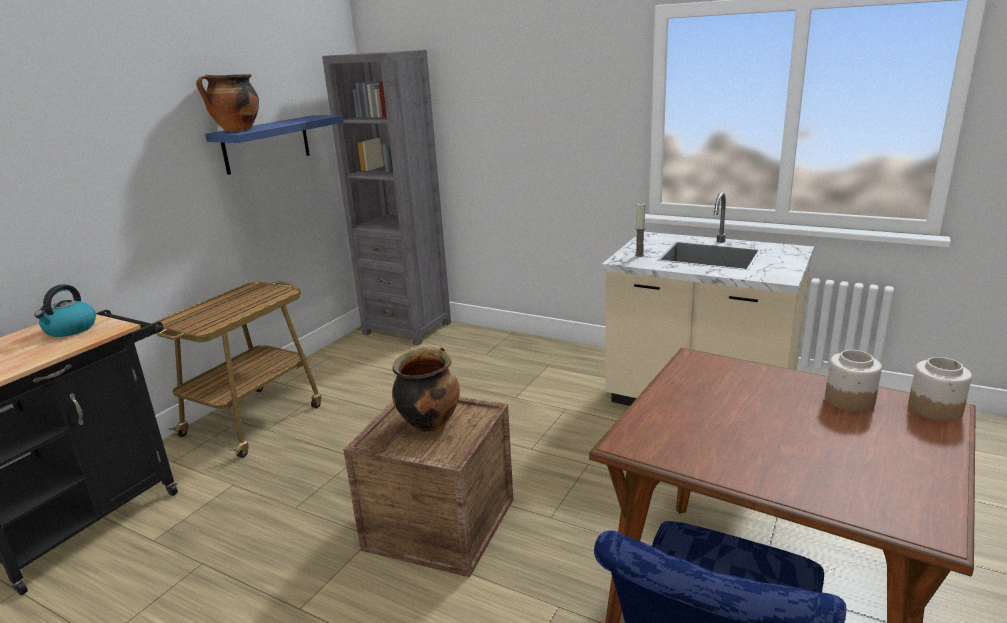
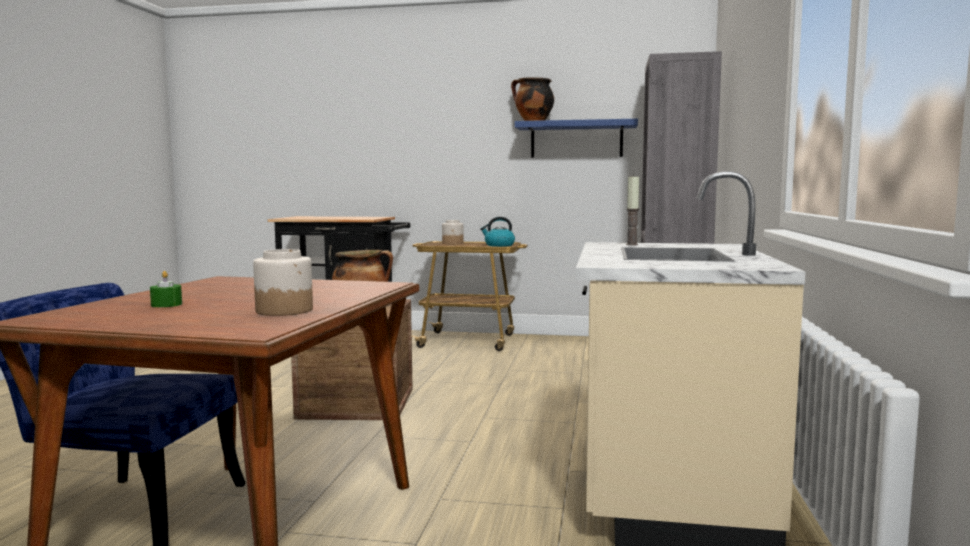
camera: 70 degrees right, 15 degrees down
(70, 329) = (363, 217): kettle -> kettle (499, 245)
(826, 459) = (166, 304): none -> green candle
(935, 409) = (254, 329): jar -> jar (453, 243)

